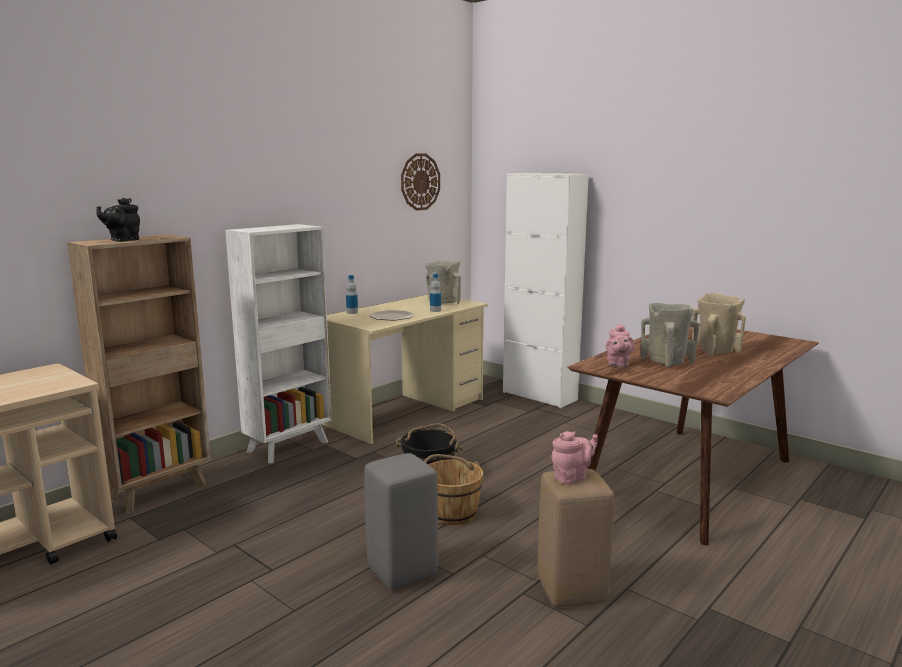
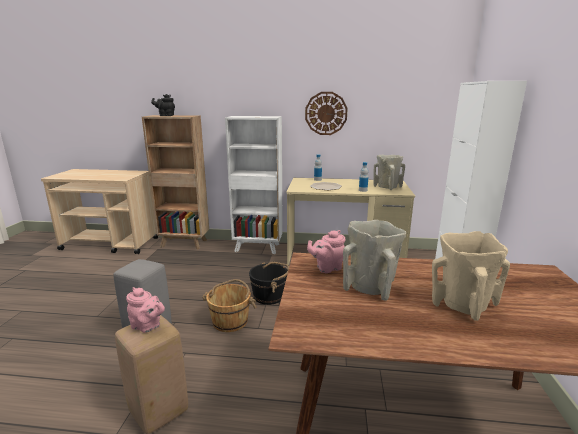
camera: 55 degrees right, 5 degrees up
(420, 182) = (403, 91): wall clock -> wall clock (326, 113)

